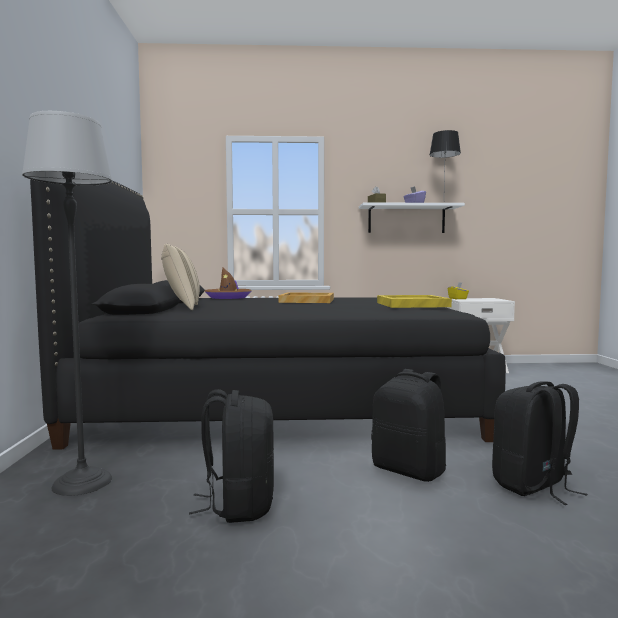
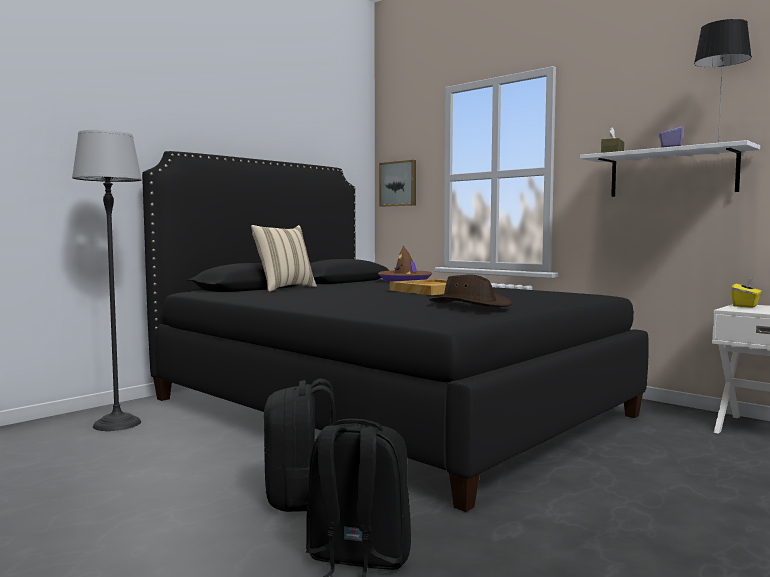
camera: 45 degrees right, 0 degrees up
(175, 213) = (399, 184): none -> picture
(239, 505) = (138, 469): black backpack -> none
(411, 304) = (469, 305): yellow tray -> brown hat

